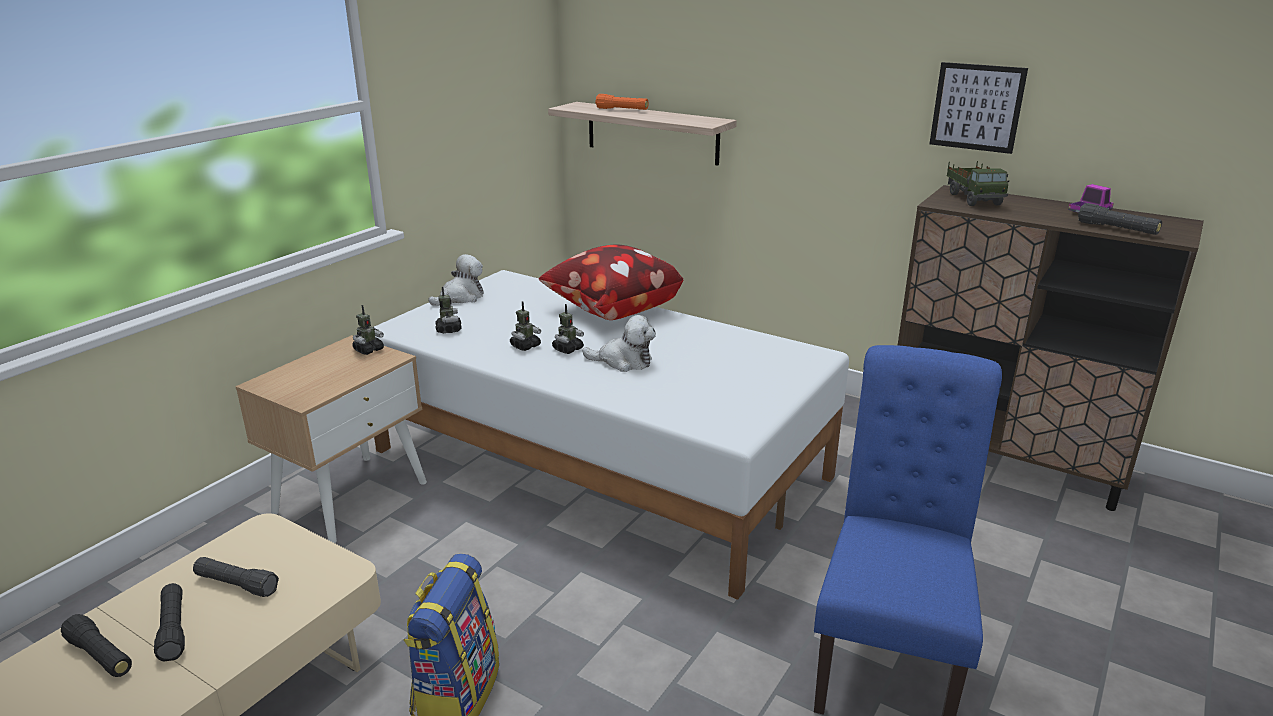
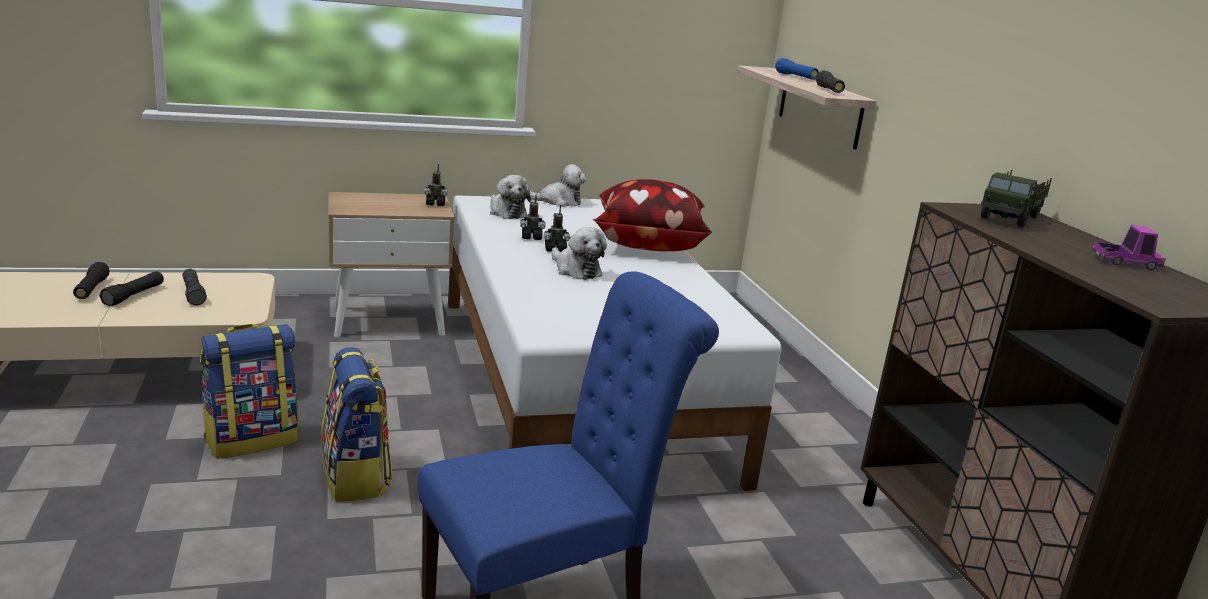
camera: 40 degrees right, 5 degrees down
(448, 329) = (506, 212): toy robot -> plush toy
(603, 659) = (356, 477): none -> backpack
(622, 110) = (795, 77): orange flashlight -> blue flashlight
(977, 107) = (1070, 110): picture -> none
(1117, 229) = (1104, 277): black flashlight -> black flashlight (829, 90)

